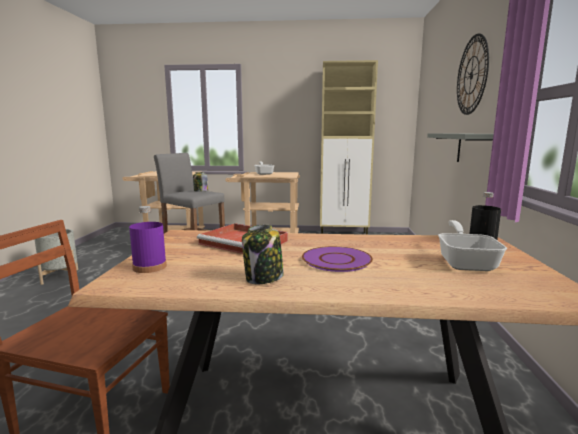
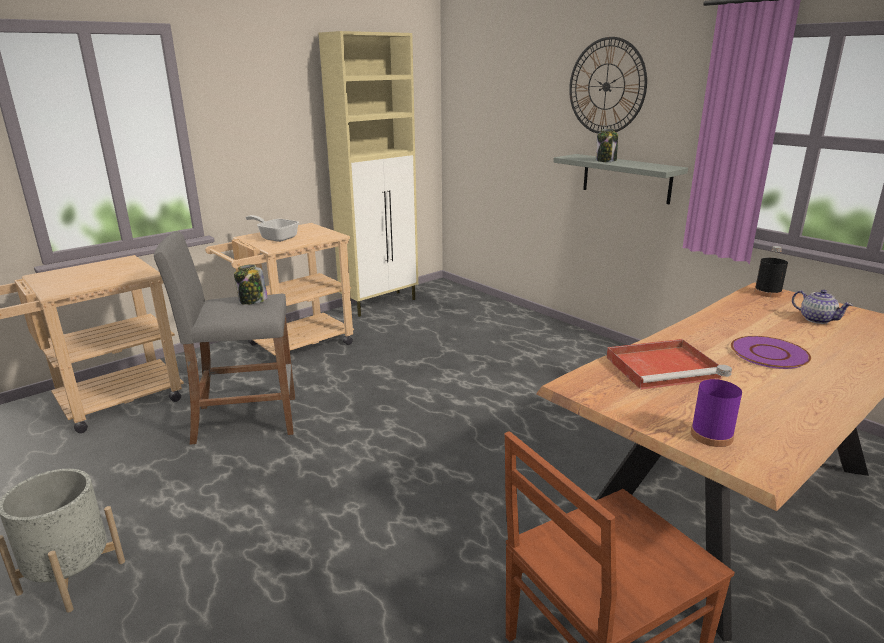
camera: 45 degrees left, 10 degrees up
(263, 278) = (798, 396): jar -> jar (606, 160)
(466, 262) = (816, 319): frying pan -> teapot

